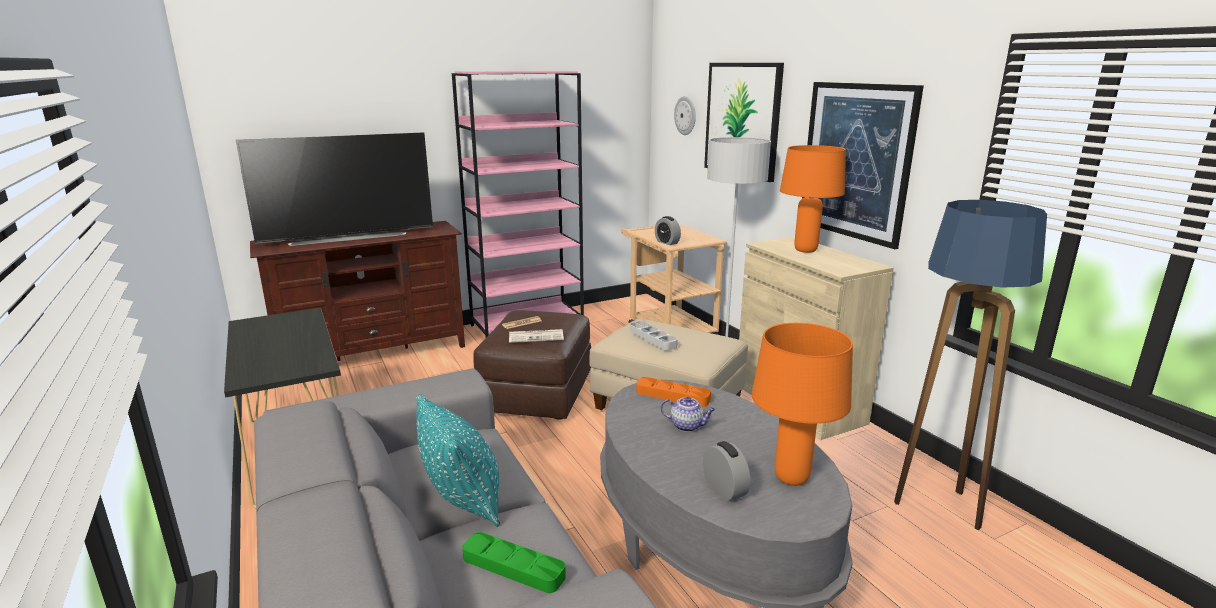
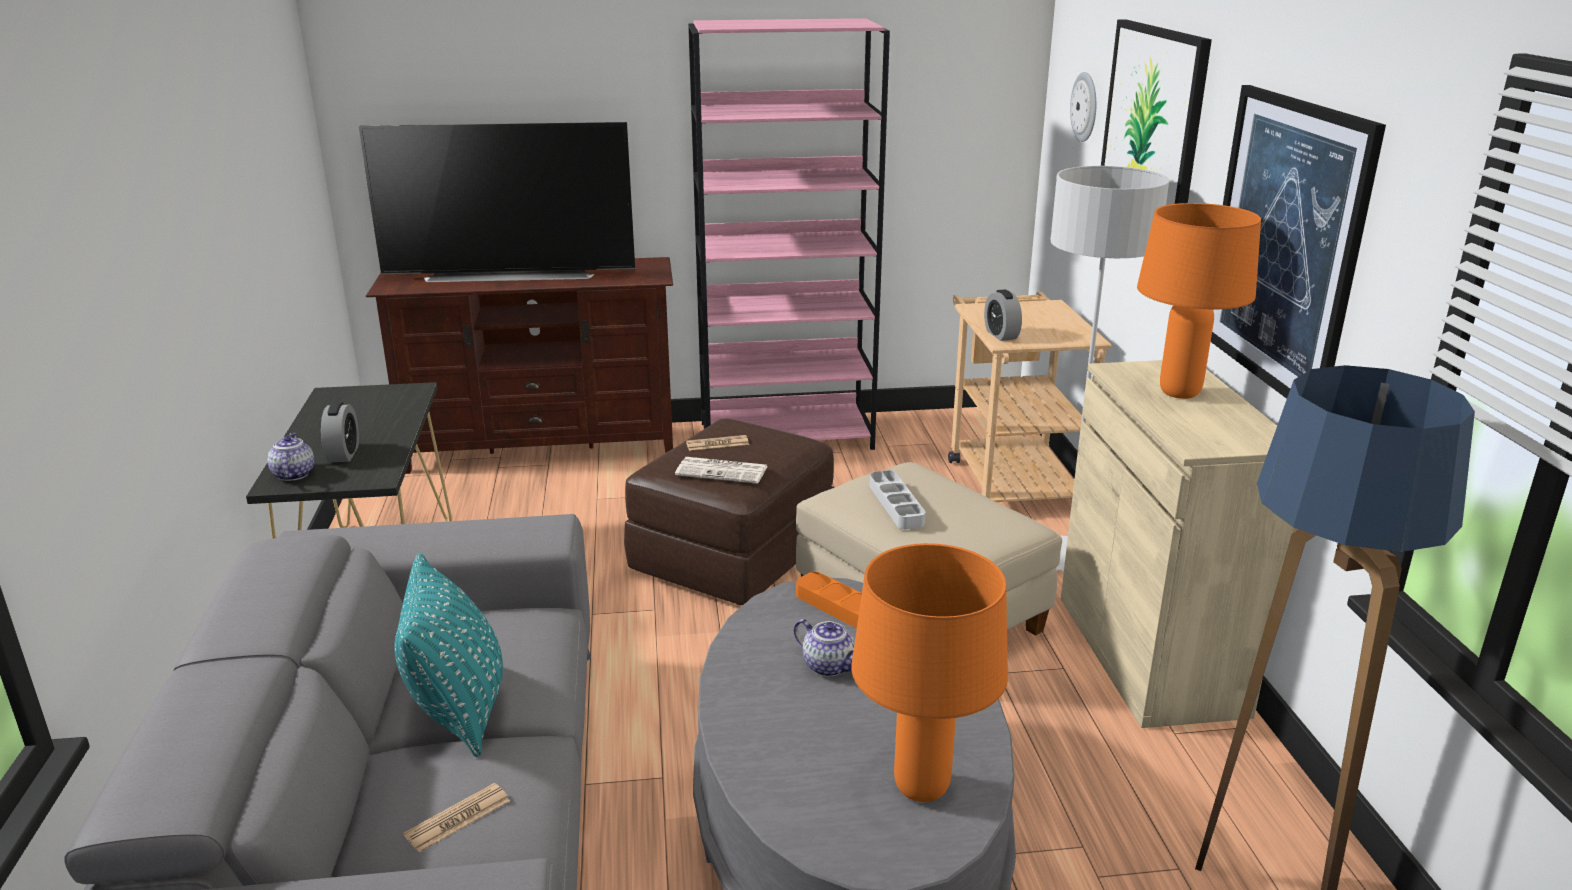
camera: 20 degrees right, 5 degrees up
(253, 373) = (293, 474): none -> teapot
(513, 567) = (458, 818): green tray -> newspaper
(724, 489) = (805, 780): alarm clock -> alarm clock (343, 454)

